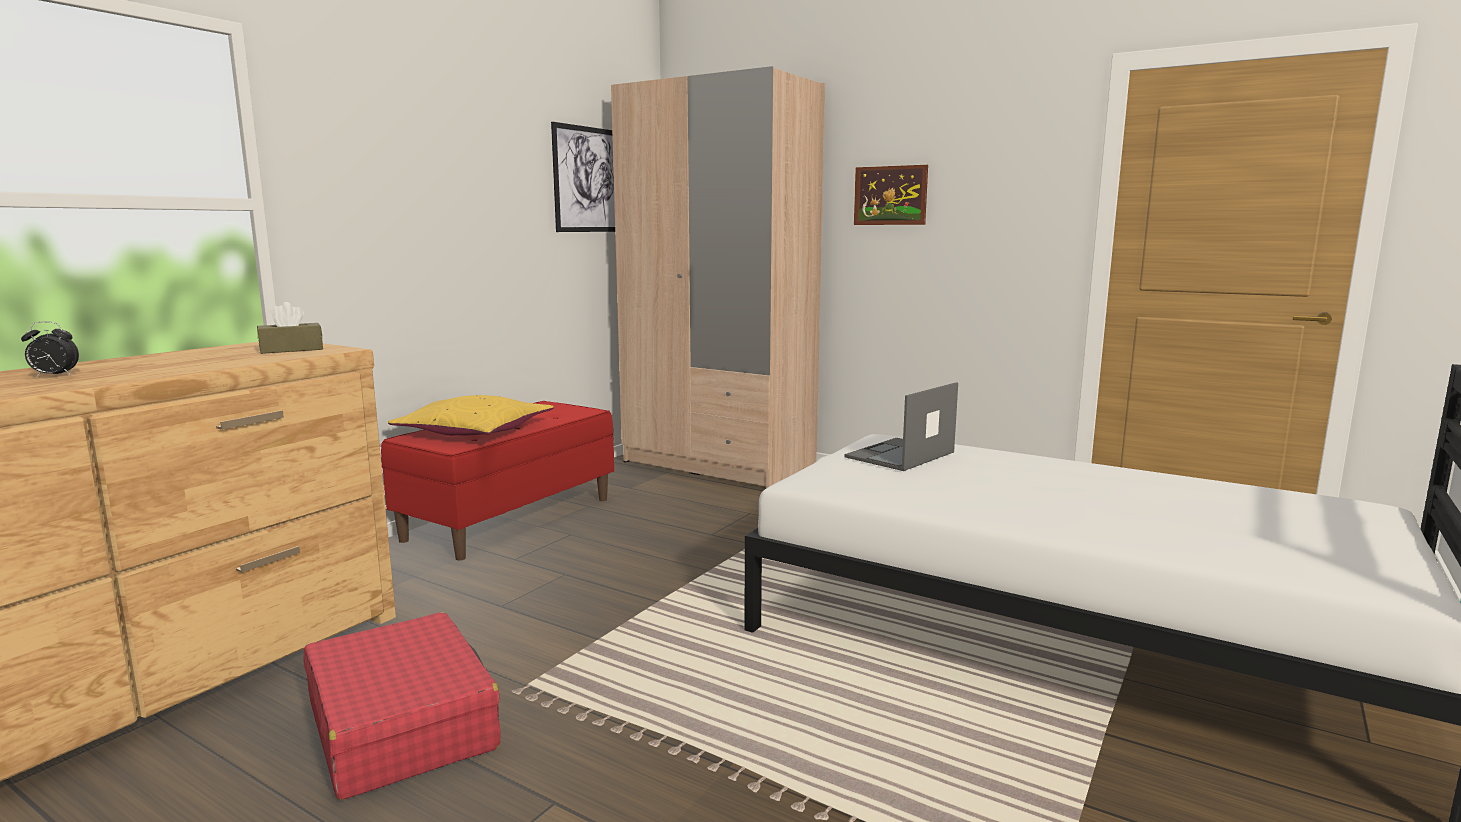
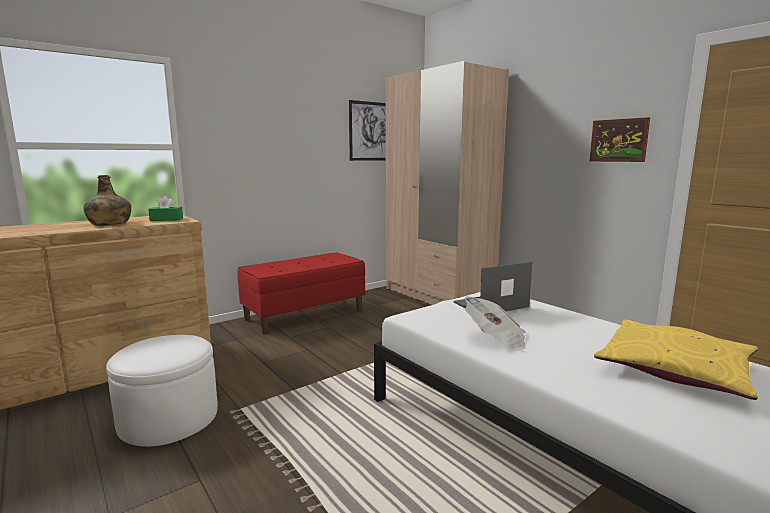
camera: 20 degrees right, 0 degrees up
(54, 376) = (49, 227): alarm clock -> none
(182, 362) = (109, 224): none -> green bottle
(291, 349) = (166, 219): brown tissue box -> green tissue box
(402, 725) = (169, 418): red suitcase -> white ottoman
(475, 432) = (283, 267): yellow pillow -> yellow pillow (674, 370)
(890, 195) = (544, 138): picture -> picture (618, 140)
(957, 497) = (495, 338): none -> newspaper

